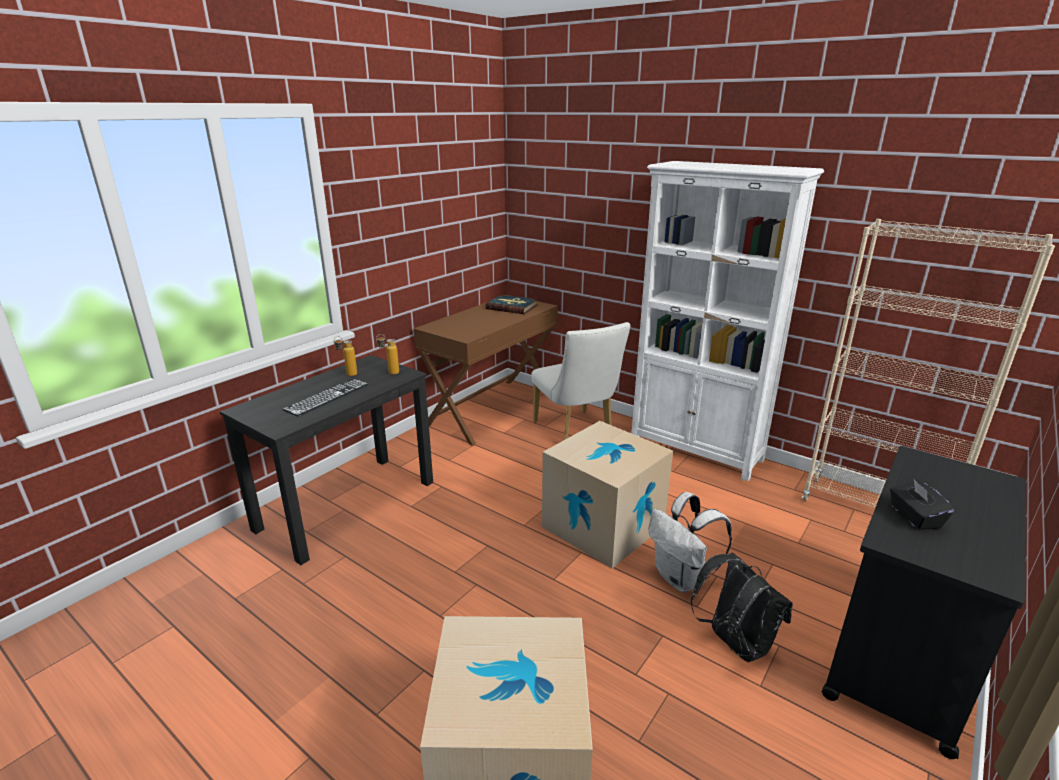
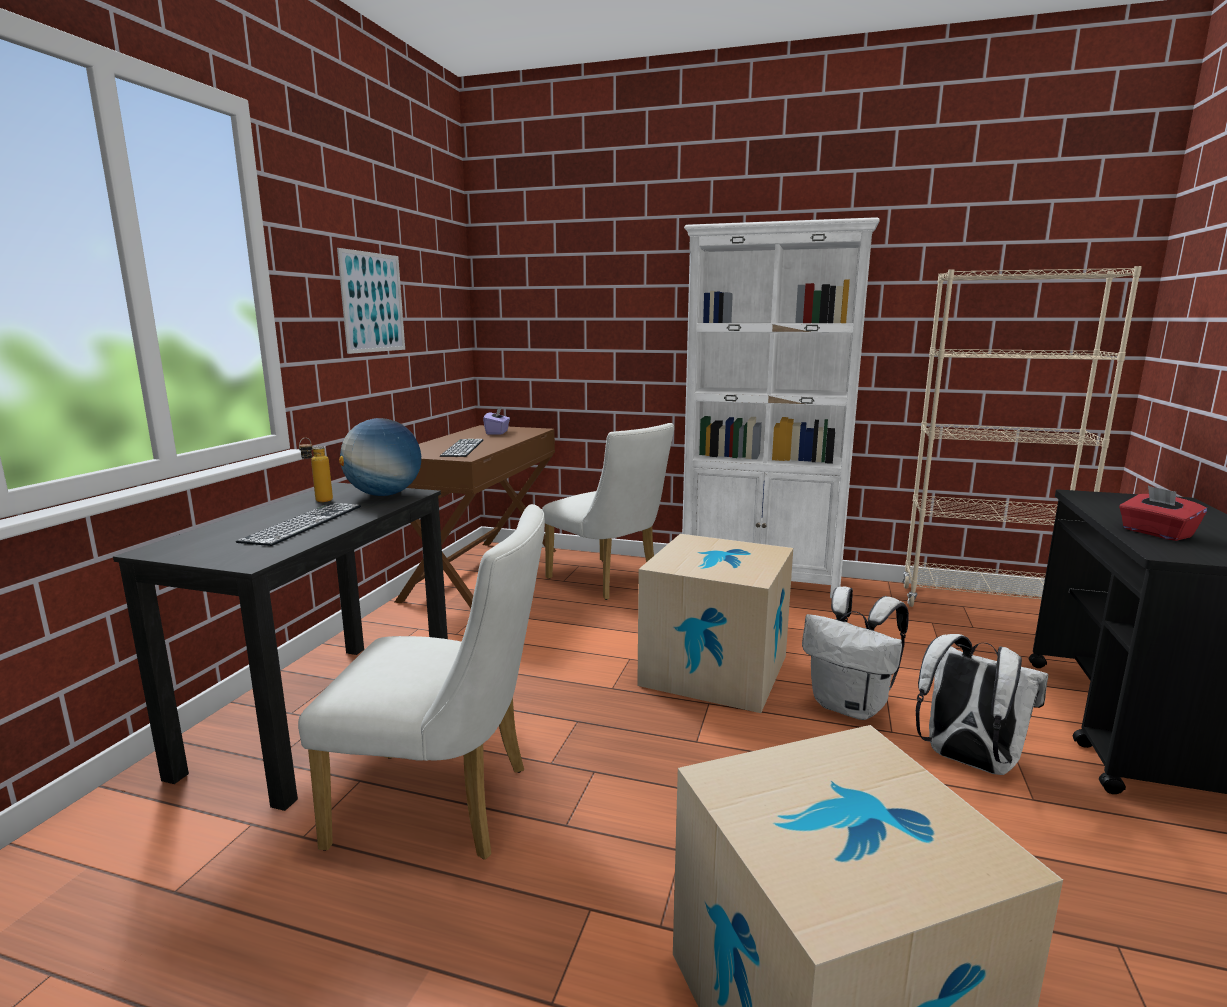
camera: 20 degrees left, 10 degrees down
(382, 585) = (446, 806): none -> white chair
(389, 373) = (384, 494): bottle -> globe
(412, 220) = (373, 302): none -> picture
(473, 325) = (463, 448): none -> keyboard
(512, 307) = (497, 432): book -> purple tissue box
(734, 643) = (966, 761): black backpack -> white backpack
(914, 517) = (1156, 533): black tissue box -> red tissue box

